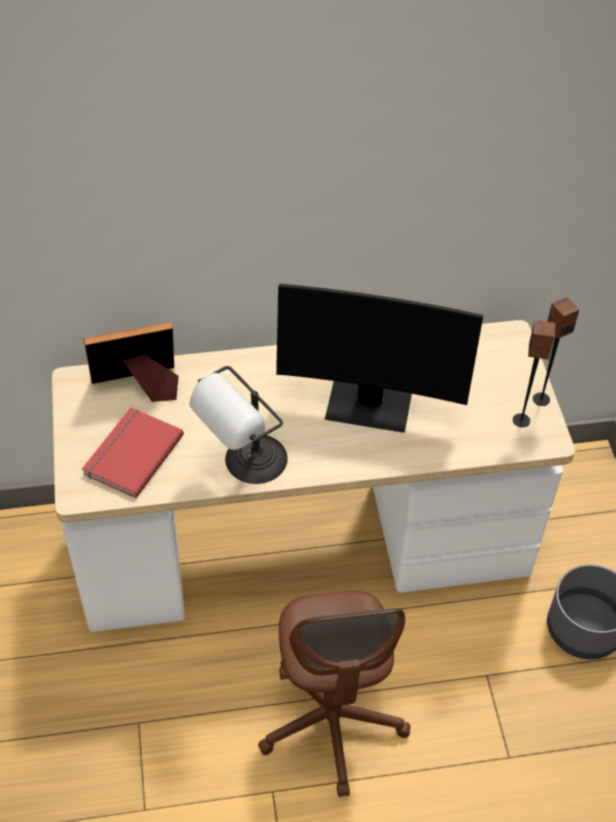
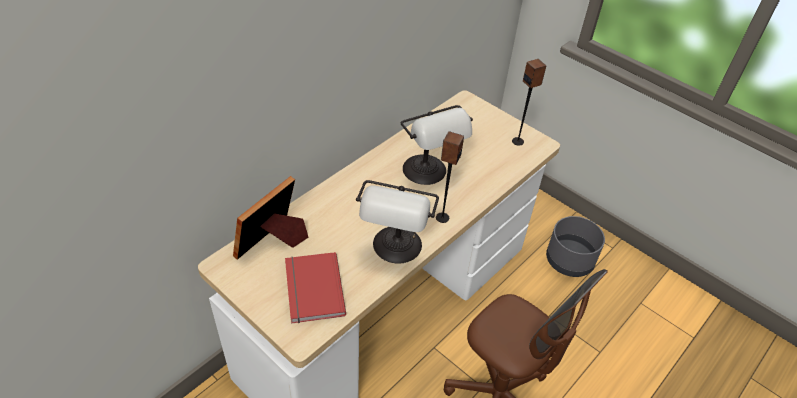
camera: 40 degrees left, 5 degrees down
(370, 403) = (430, 175): monitor -> table lamp
(541, 399) = (515, 125): speaker -> speaker (442, 217)

